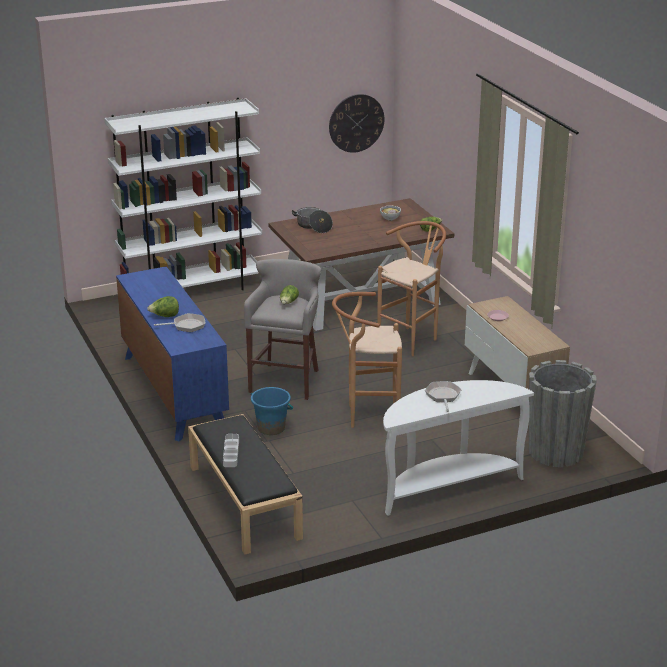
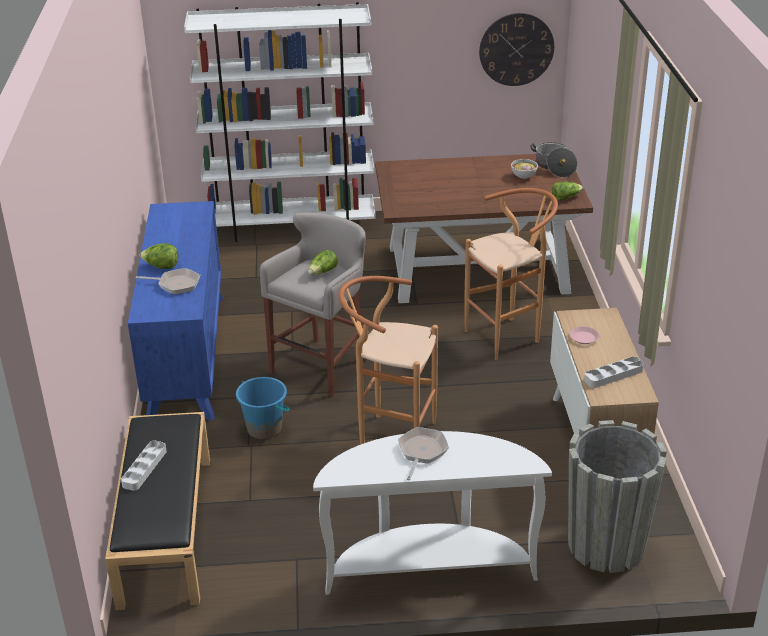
camera: 20 degrees right, 5 degrees up
(313, 226) = (424, 173): cooking pot -> cooking pot (554, 167)
(531, 336) = (613, 375): none -> grey tray

